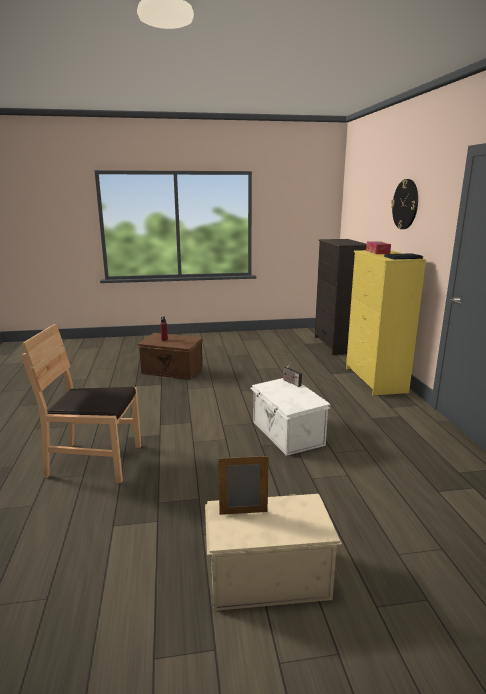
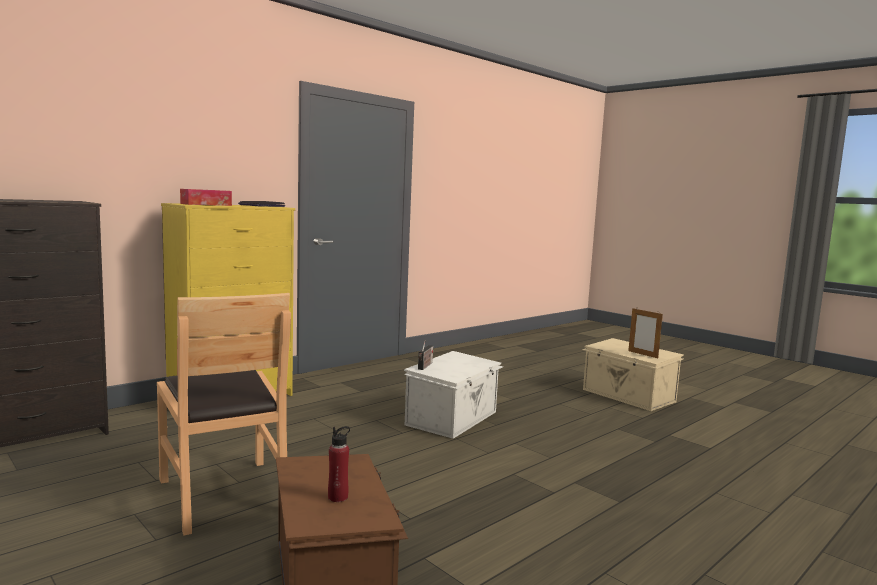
camera: 125 degrees left, 10 degrees down
(95, 461) = (691, 497): brown chair -> brown chair (224, 494)
(405, 204) = (177, 131): wall clock -> none

